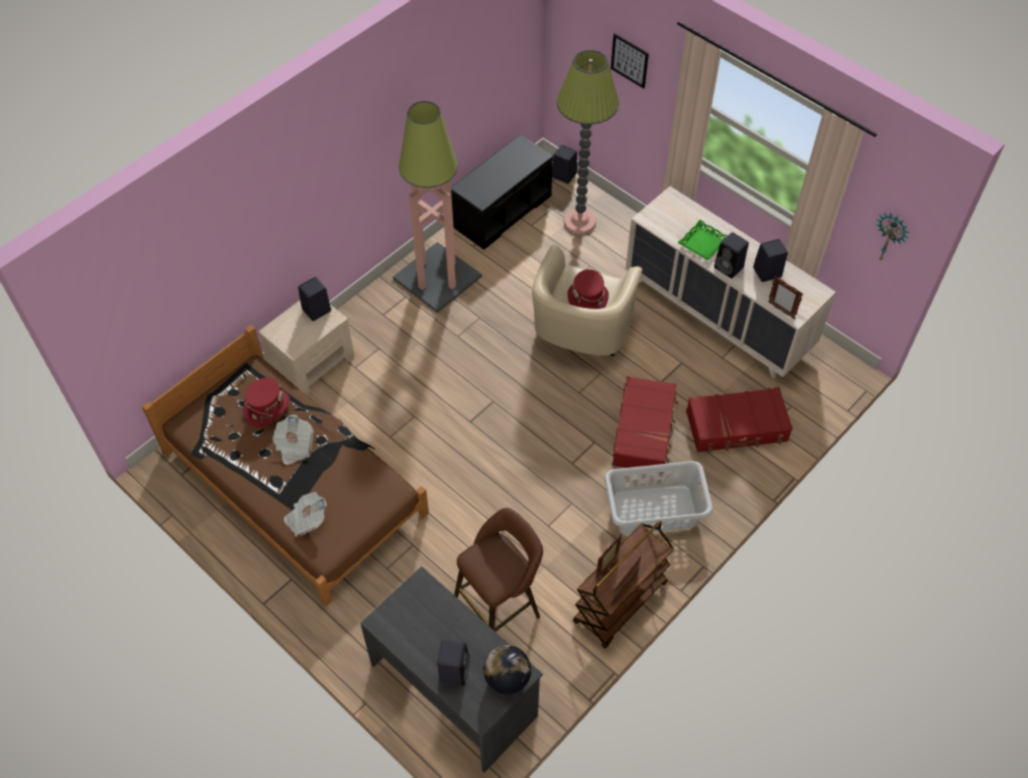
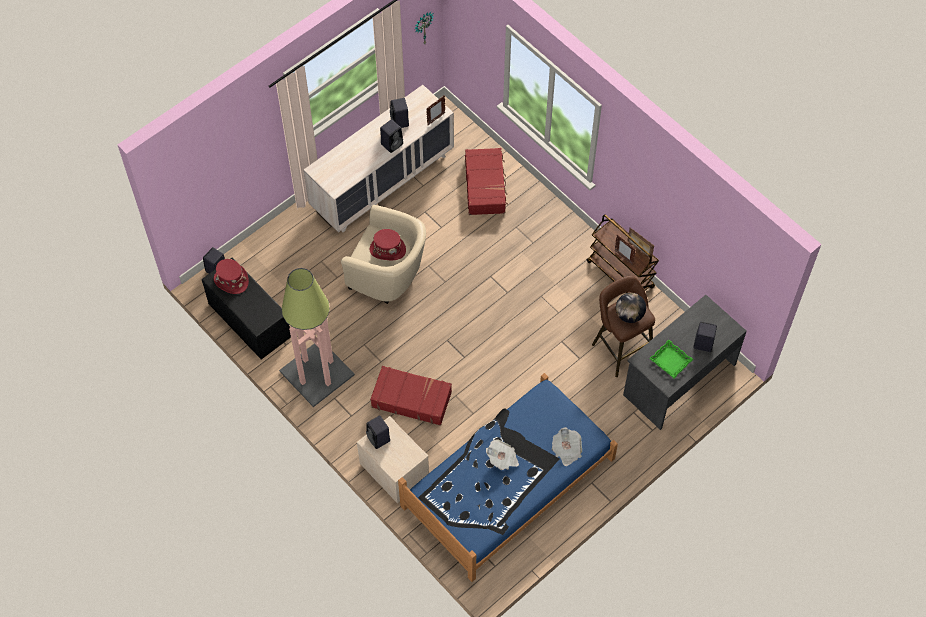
camera: 85 degrees left, 5 degrees up
(267, 408) = (465, 479): red hat -> red hat (231, 280)
(293, 482) = (508, 482): brown bed -> blue bed
(507, 678) = (708, 314): globe -> globe (629, 315)
(579, 222) = (272, 263): floor lamp -> none
(629, 60) = (231, 149): picture -> none
(644, 431) = (483, 243): red suitcase -> red suitcase (411, 399)
(655, 510) = (550, 245): grey laundry basket -> none
(703, 243) = (365, 156): green tray -> green tray (670, 361)

